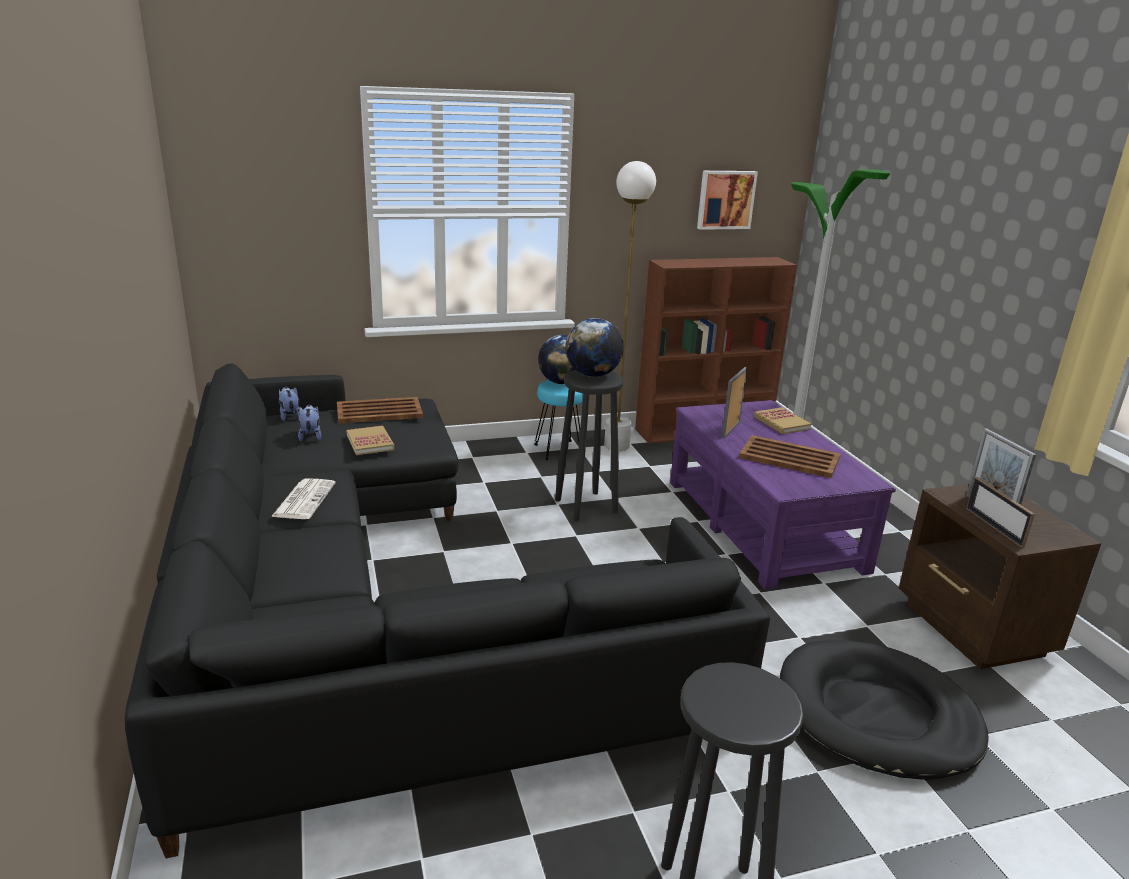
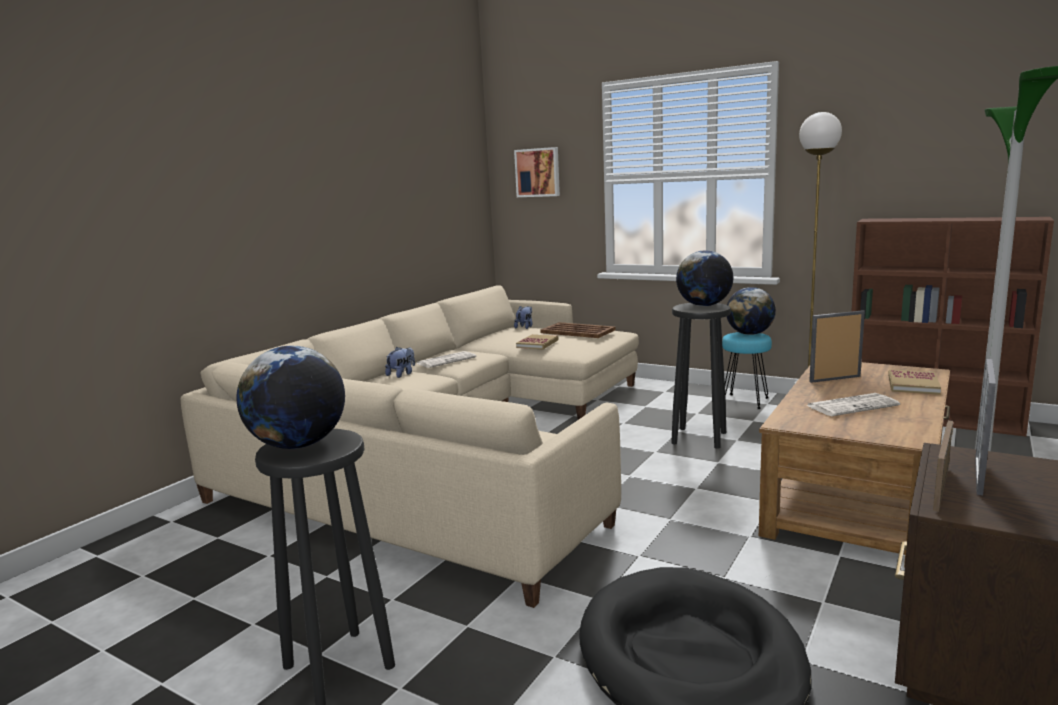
camera: 50 degrees right, 10 degrees down
(310, 436) = (512, 336): plush toy -> plush toy (402, 374)
(369, 603) = (456, 444): black sofa -> beige sofa
(725, 199) = (967, 150): picture -> picture (538, 172)
(733, 705) = (298, 445): none -> globe
(763, 523) = (859, 495): purple coffee table -> brown coffee table
(788, 457) = (852, 405): brown tray -> newspaper

